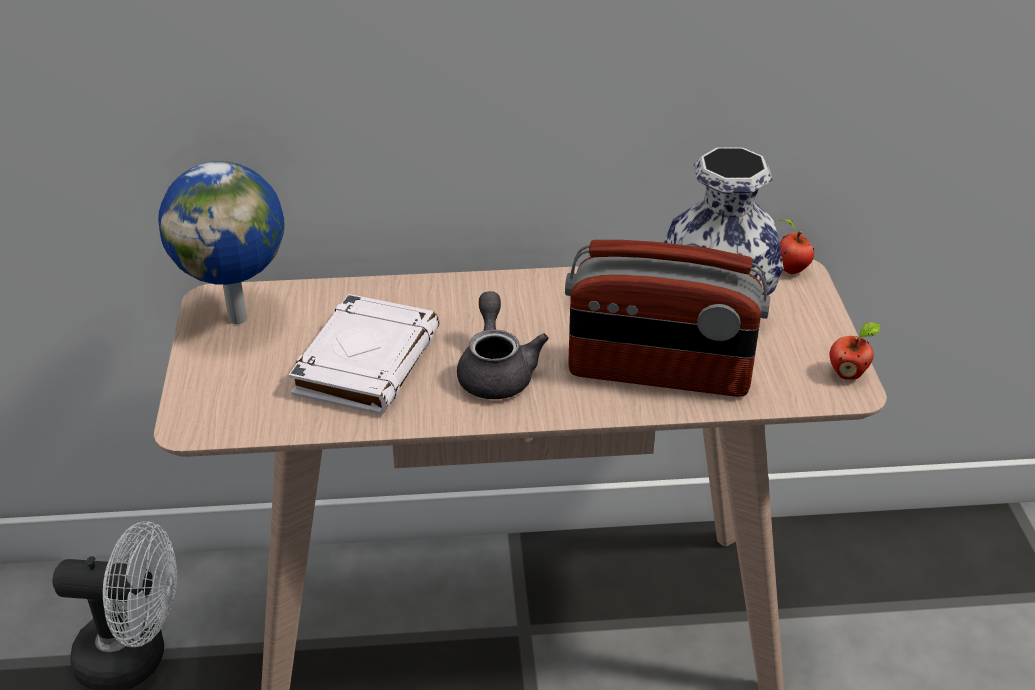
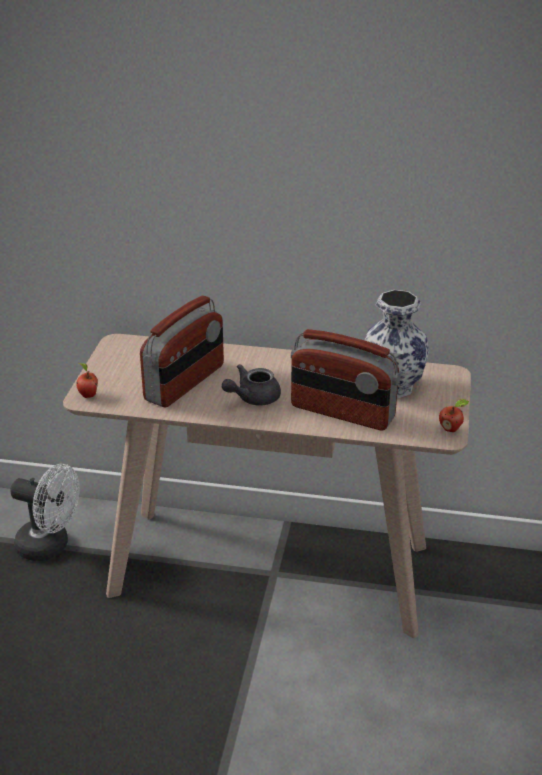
camera: 15 degrees right, 5 degrees down
(239, 317) = (127, 352): globe -> none
(367, 361) = (185, 383): white book -> radio
(496, 371) = (252, 398): grey teapot -> grey teapot turned 135 degrees counterclockwise
(790, 269) = (448, 371): apple -> apple (87, 395)

